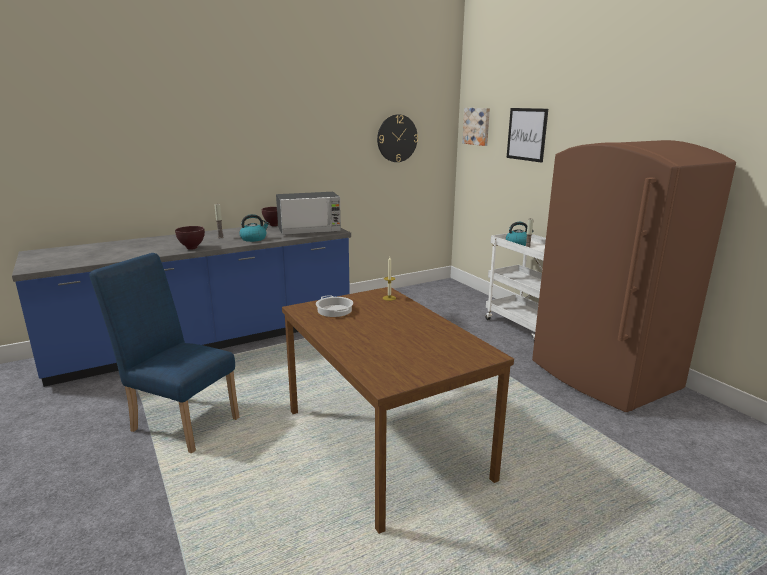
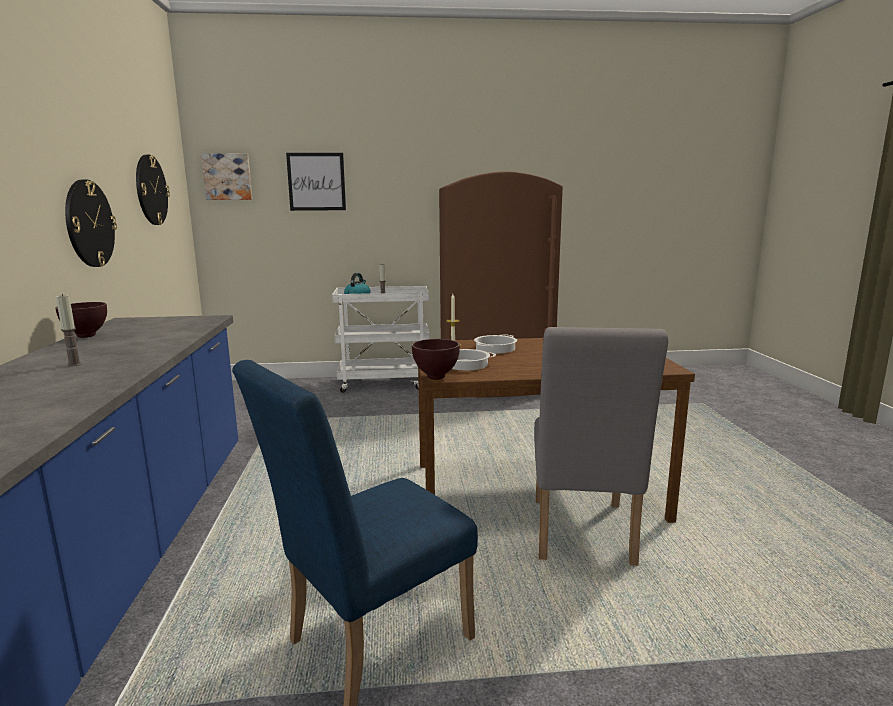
camera: 65 degrees left, 5 degrees down
(192, 248) = (102, 383): brown bowl -> brown bowl (435, 377)
(254, 239) = (144, 349): kettle -> none
(309, 230) = (172, 326): microwave -> none
(316, 162) = (89, 223): none -> wall clock
(323, 479) = (581, 537): none -> grey chair
(391, 312) = (495, 349): none -> cooking pot

